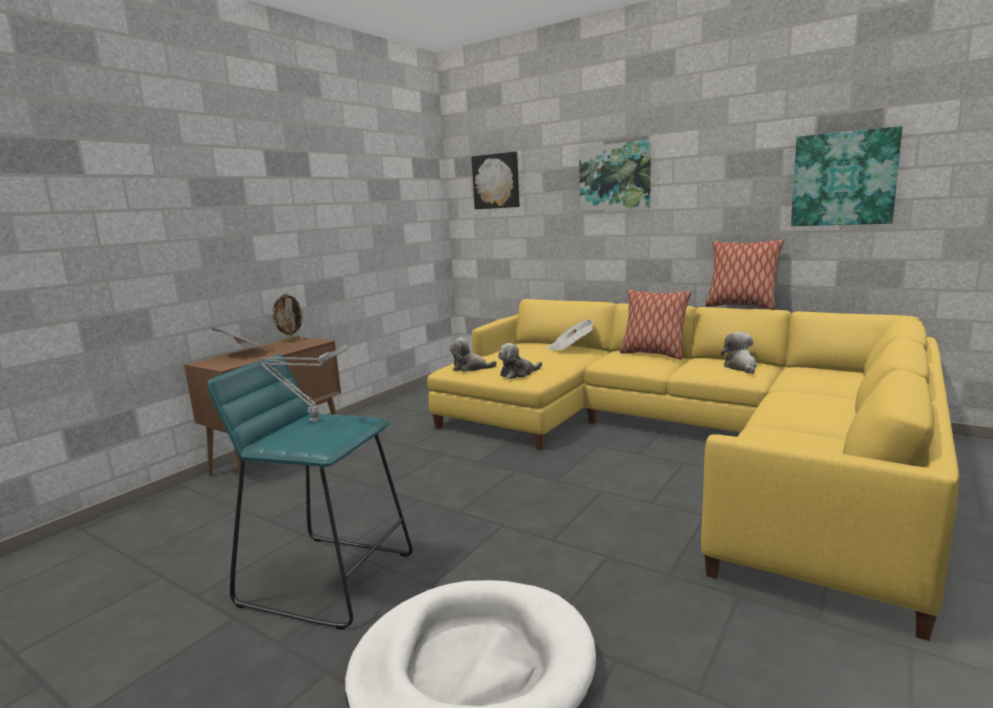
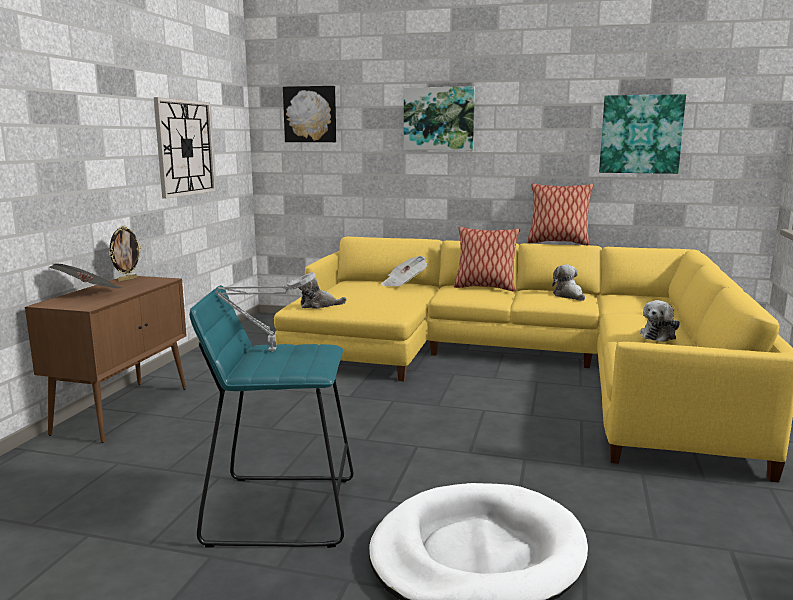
camera: 20 degrees left, 0 degrees up
(367, 220) = (185, 148): none -> wall clock
(518, 374) = (374, 308): plush toy -> plush toy (659, 335)

